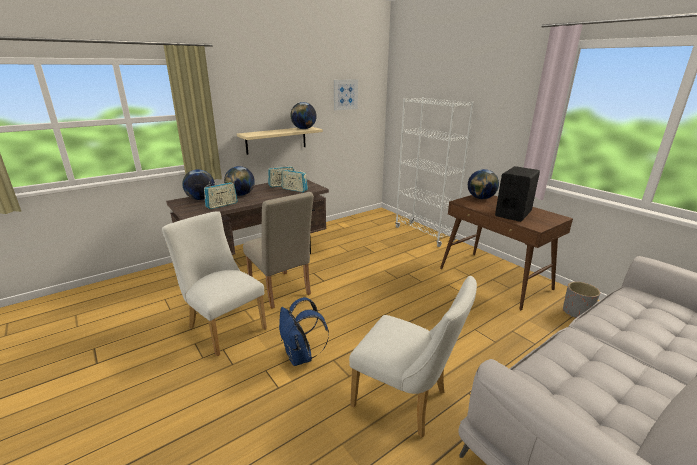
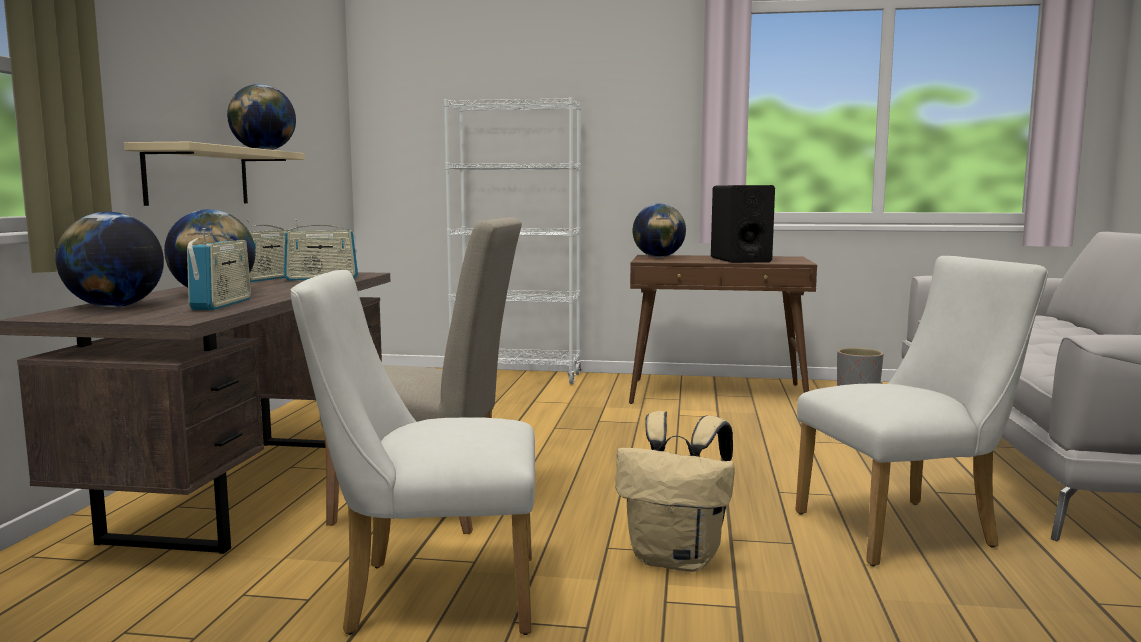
camera: 45 degrees left, 15 degrees down
(301, 356) = (677, 559): blue backpack -> beige backpack
(345, 94) = (299, 93): picture -> none

